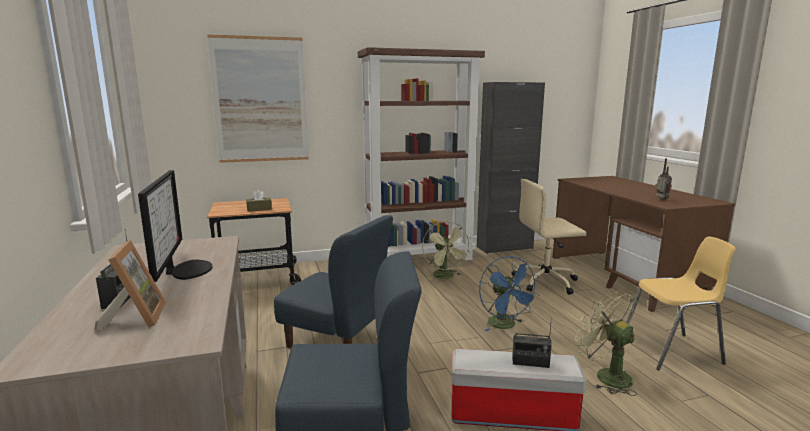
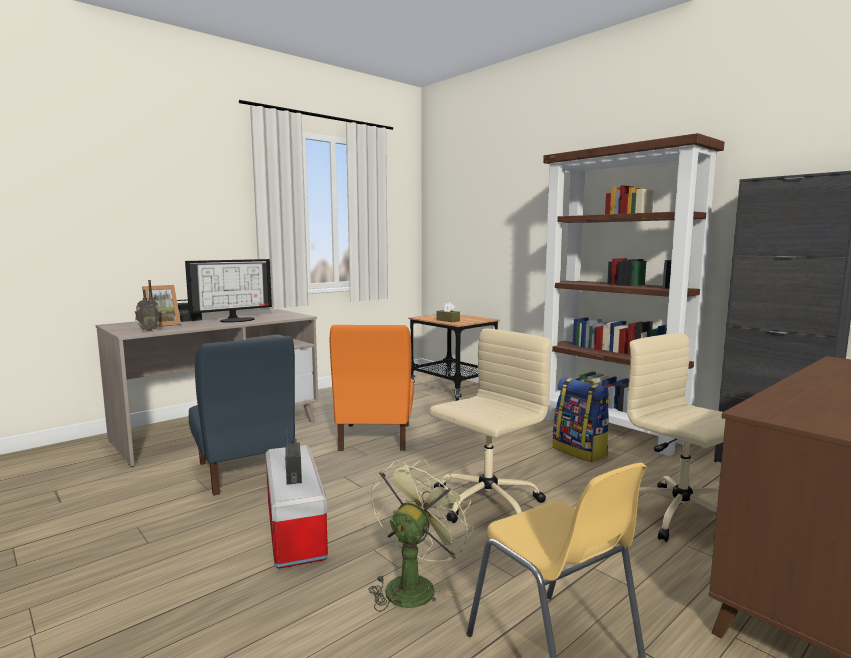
camera: 65 degrees right, 5 degrees down
(260, 100) = (492, 220): picture -> none
(337, 340) = (374, 437): blue chair -> orange chair
(445, 277) = (580, 451): green fan -> backpack
(505, 326) = (486, 504): blue fan -> beige office chair
(661, 199) = (813, 409): radio -> radio (148, 330)

